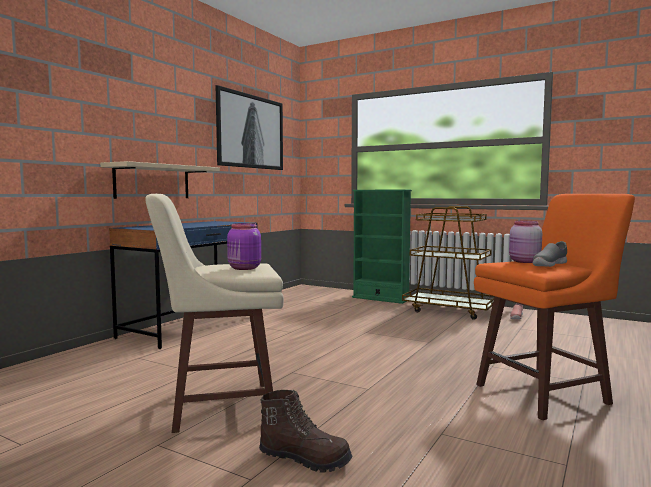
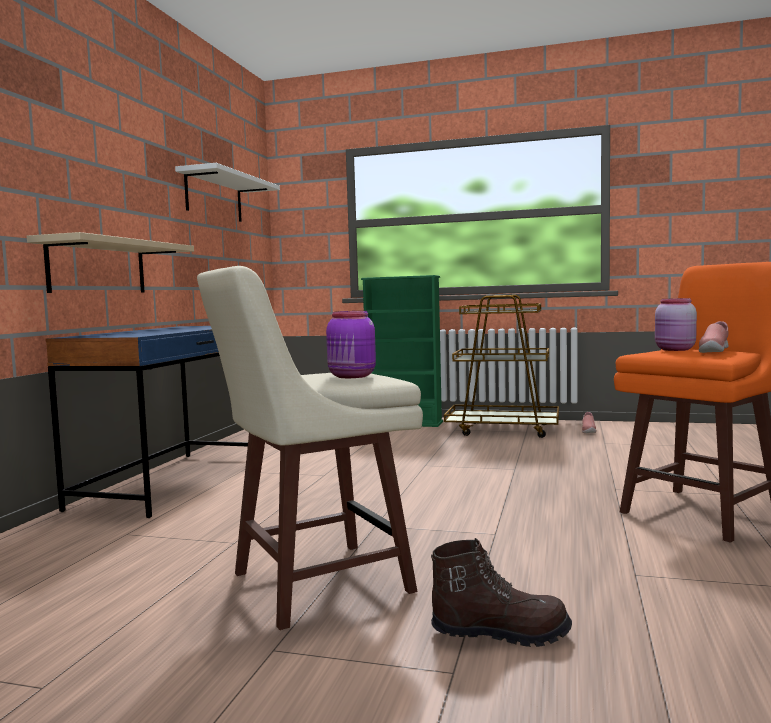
camera: 15 degrees left, 0 degrees up
(250, 131) = (214, 197): picture -> white shelf
(549, 265) = (713, 351): grey shoe -> pink shoe

